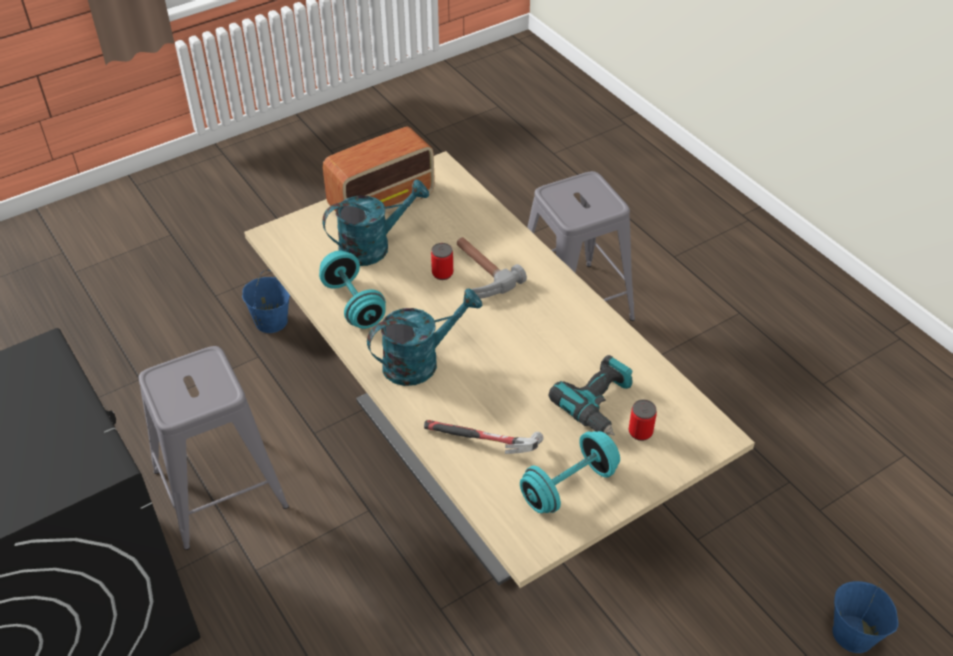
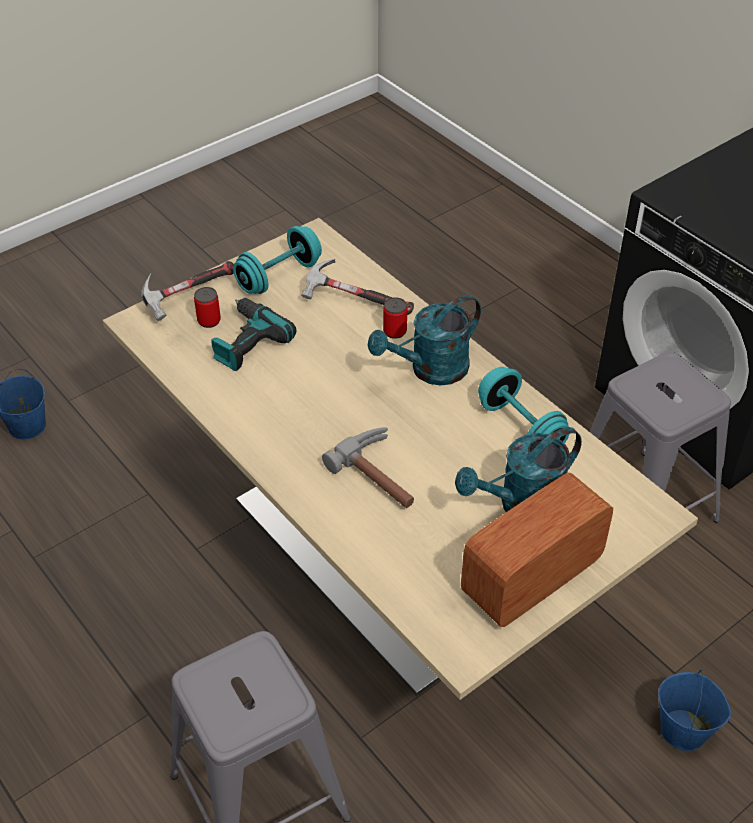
camera: 175 degrees right, 0 degrees up
(442, 273) = (425, 473): can -> can (395, 331)
(669, 466) = (187, 296): none -> hammer

